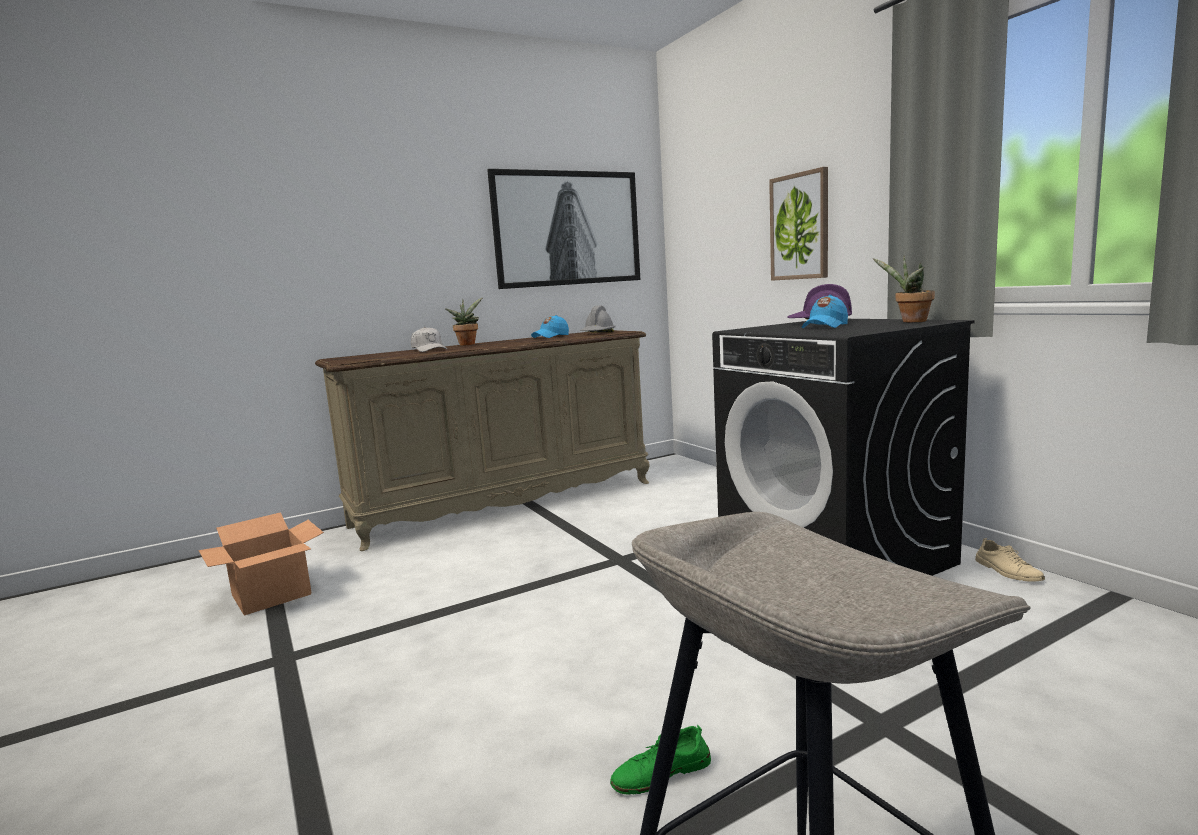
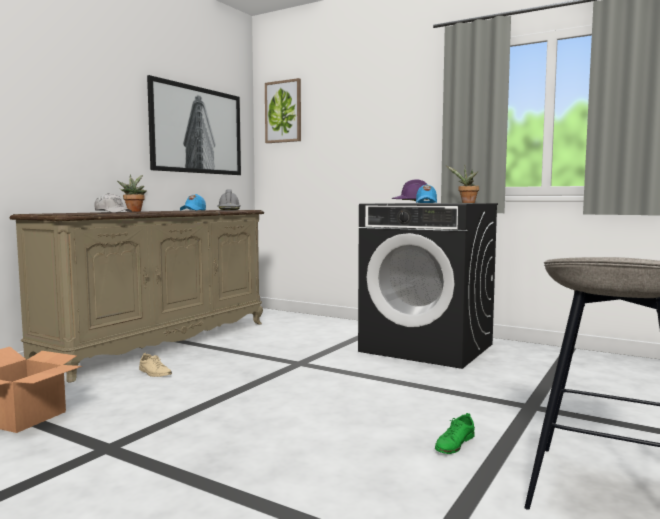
camera: 30 degrees left, 5 degrees down
(800, 227) = (373, 146): picture -> picture (283, 111)
(1007, 571) = (516, 344): beige shoe -> beige shoe (155, 373)

